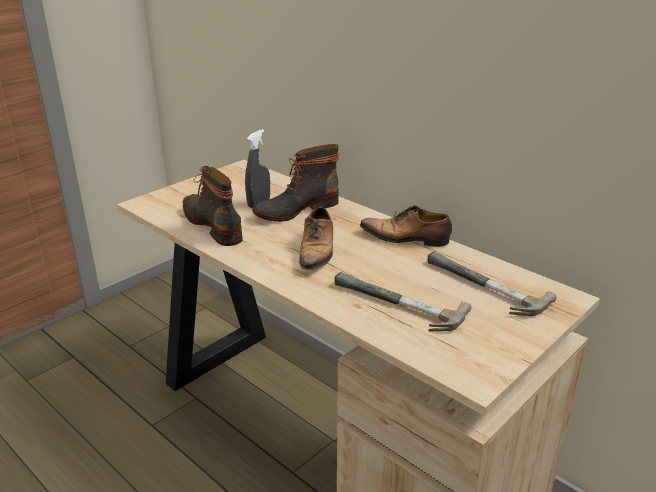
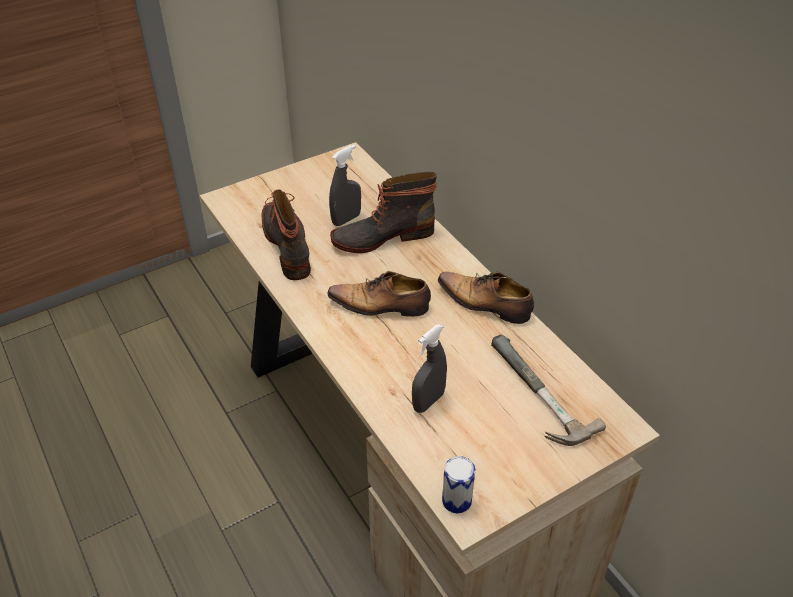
camera: 15 degrees right, 15 degrees up
(317, 251) = (381, 305): shoe -> shoe turned 75 degrees clockwise
(393, 307) = (428, 401): hammer -> grey spray bottle
(459, 371) = (456, 500): none -> can

